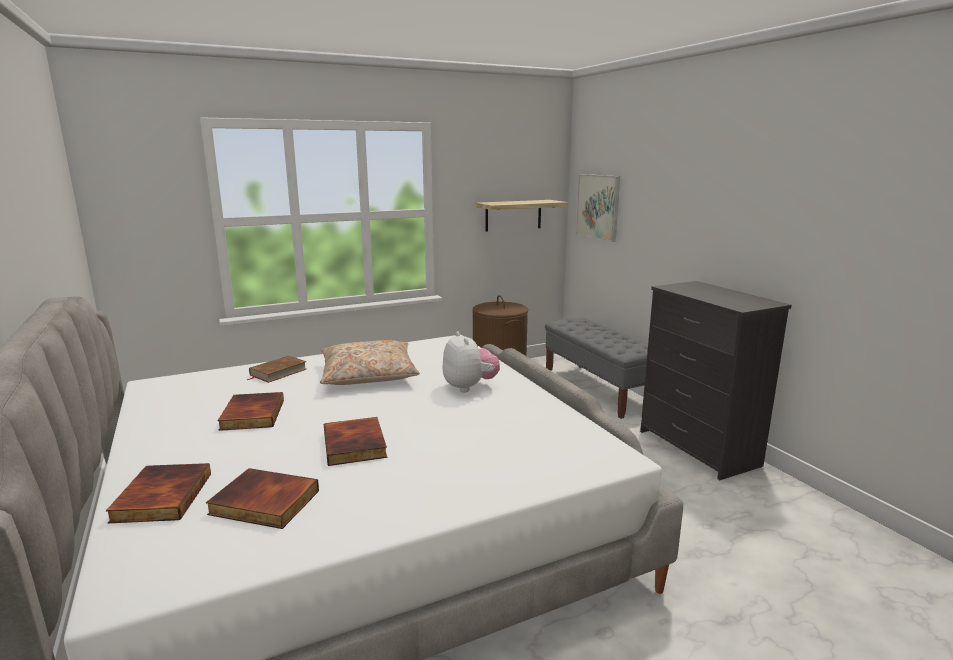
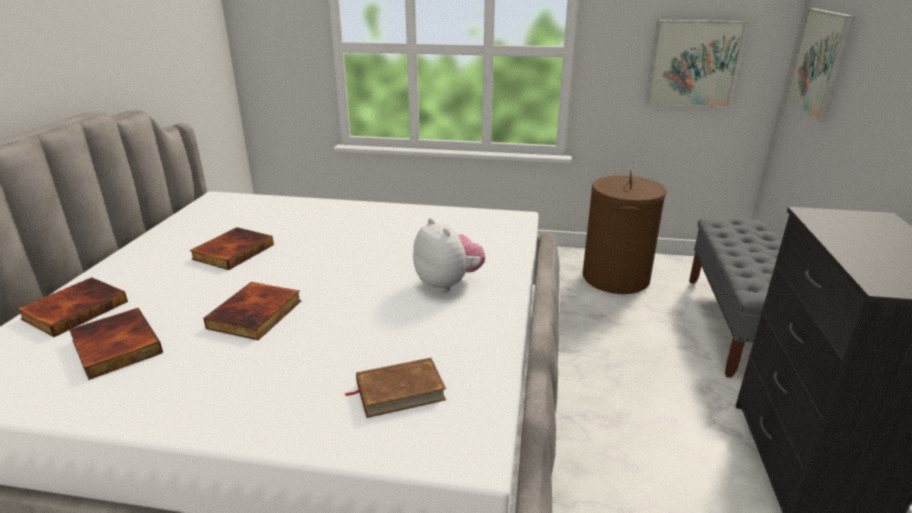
camera: 35 degrees right, 10 degrees up
(278, 372) = (312, 212): brown book -> brown book (399, 391)
(368, 375) = (377, 237): beige pillow -> none
(469, 387) = (448, 283): plush toy -> plush toy turned 45 degrees counterclockwise
(513, 215) = (693, 64): shelf -> picture

